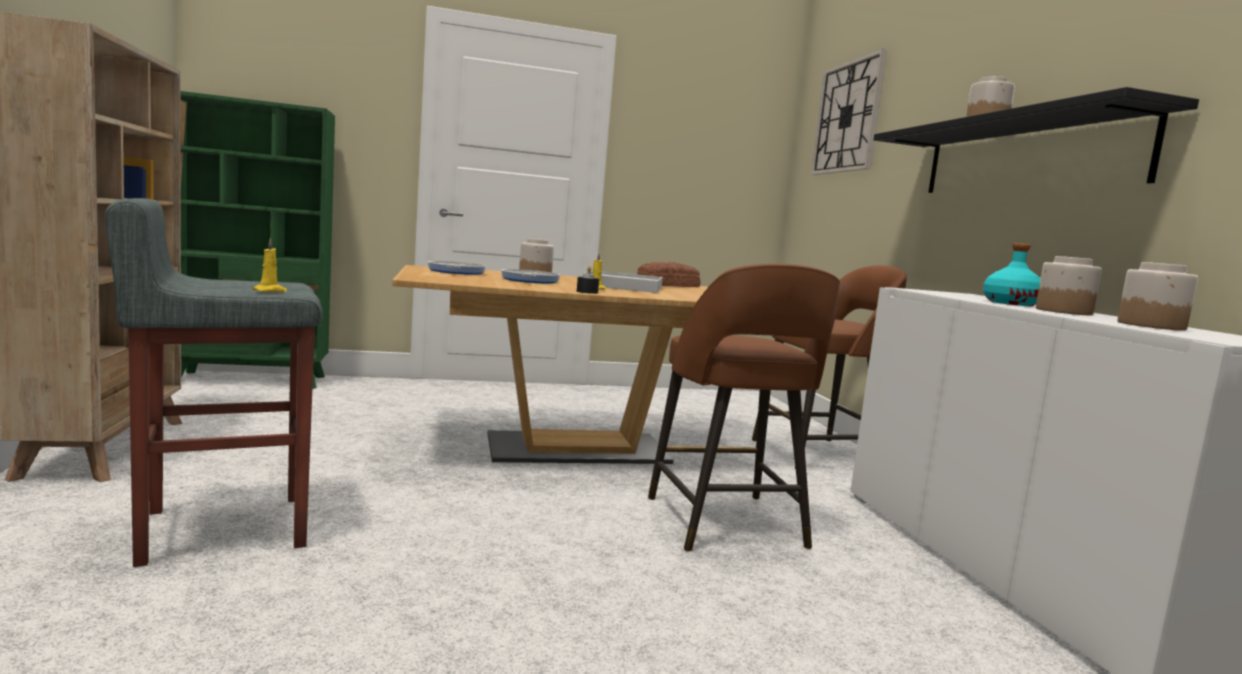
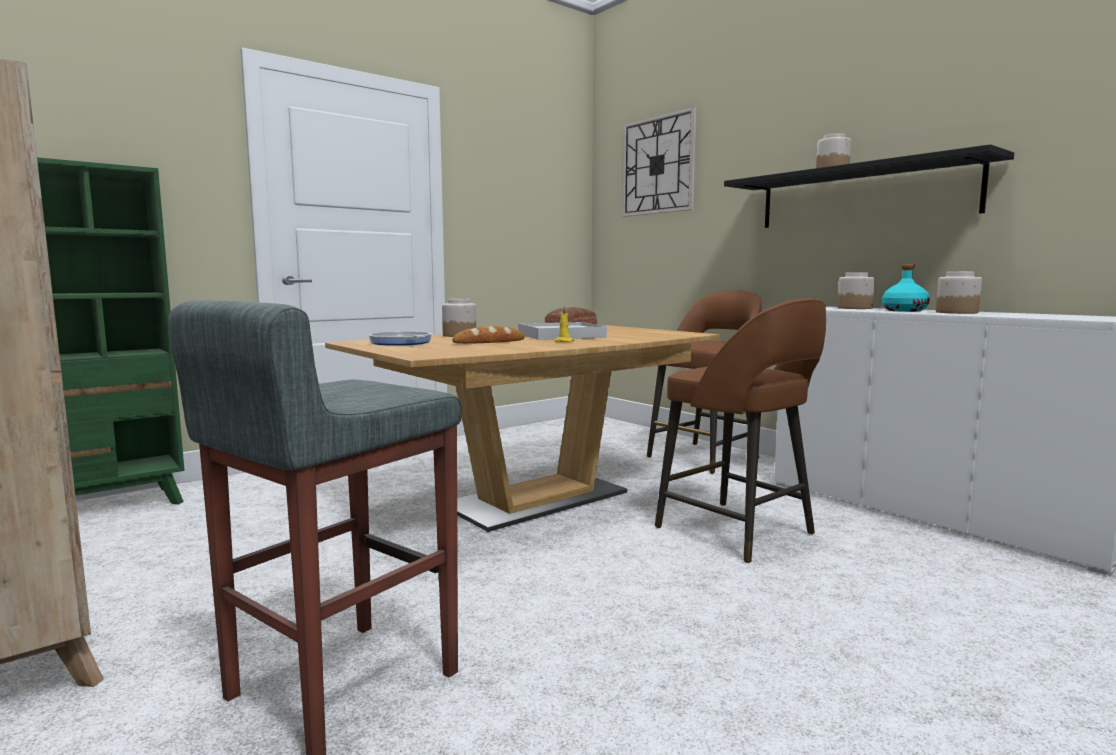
camera: 25 degrees left, 0 degrees up
(270, 291) = (396, 393): yellow candle -> none
(529, 280) = (489, 342): frying pan -> bread
(587, 292) = (576, 345): black candle -> none
(1151, 326) = (1039, 315): jar -> jar (854, 308)

